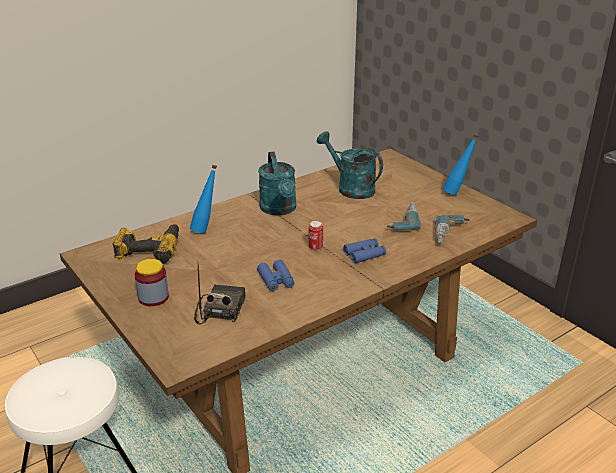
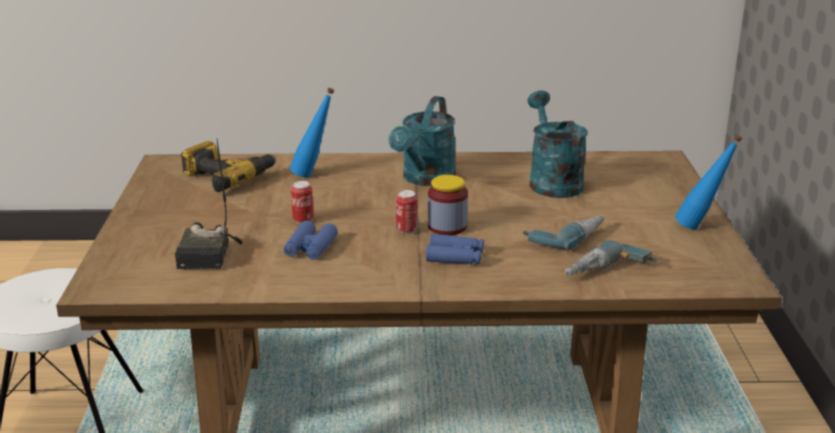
camera: 35 degrees right, 5 degrees down
(153, 297) = (165, 221): jar -> jar (447, 227)
(220, 310) = (210, 255): radio -> radio turned 135 degrees clockwise
(245, 263) = (303, 220): none -> can

